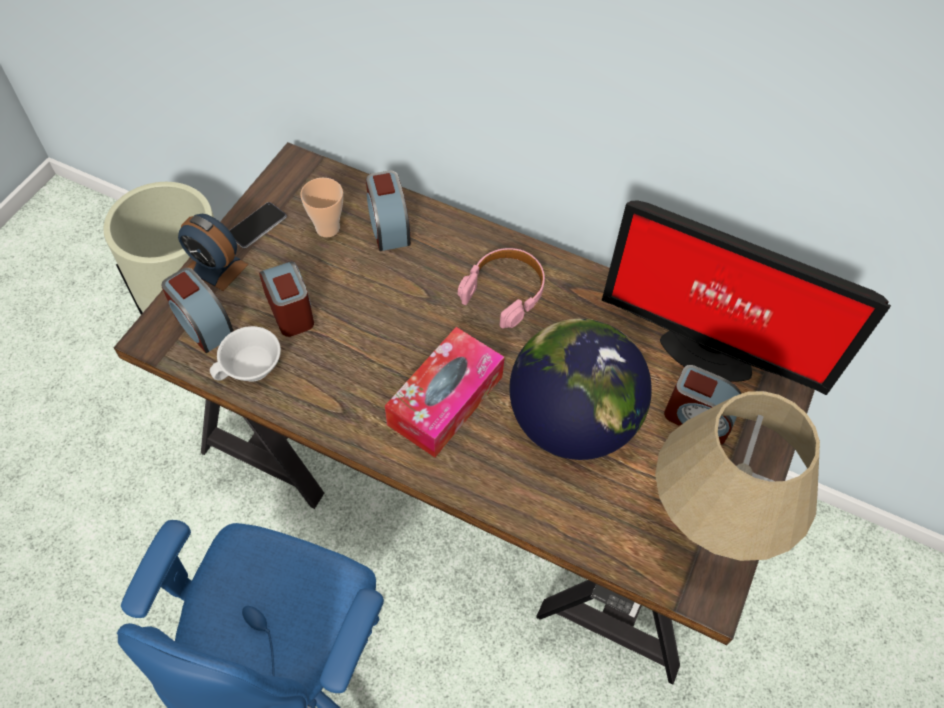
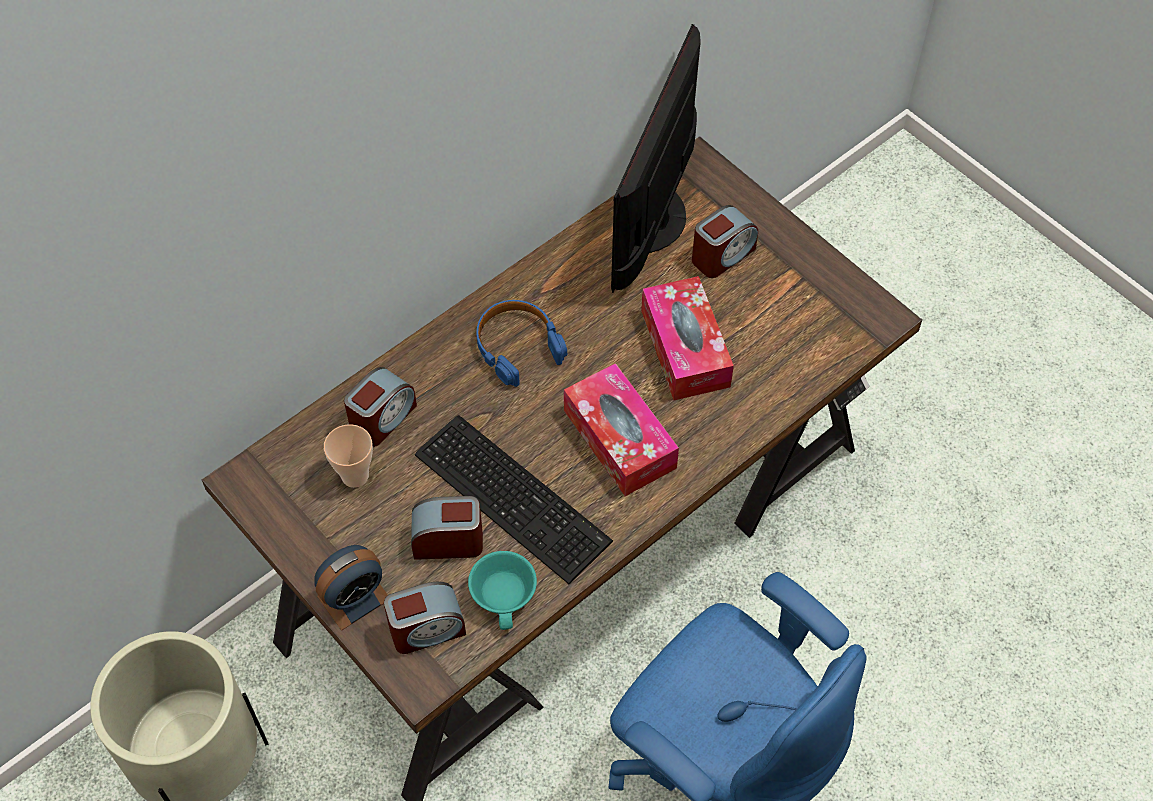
camera: 65 degrees left, 0 degrees up
(252, 369) = (506, 596): white cup -> turquoise cup
(257, 226) = (315, 542): phone -> none
(354, 339) = (513, 493): none -> keyboard
(388, 226) = (382, 418): alarm clock -> alarm clock turned 60 degrees counterclockwise
(505, 291) = (517, 346): pink headphones -> blue headphones
(571, 421) = (685, 348): globe -> tissue box
(705, 350) = (657, 219): monitor -> monitor turned 150 degrees clockwise
(710, 521) = (820, 289): beige table lamp -> none

